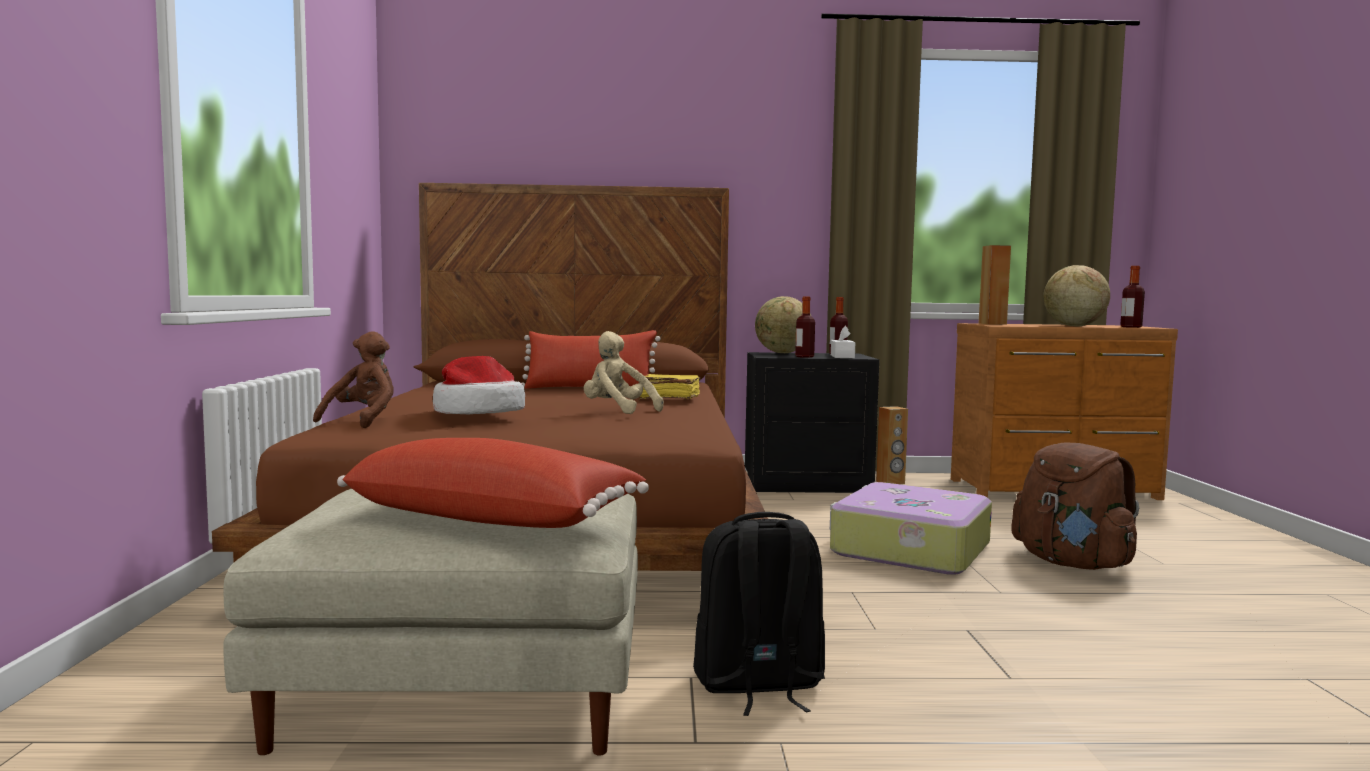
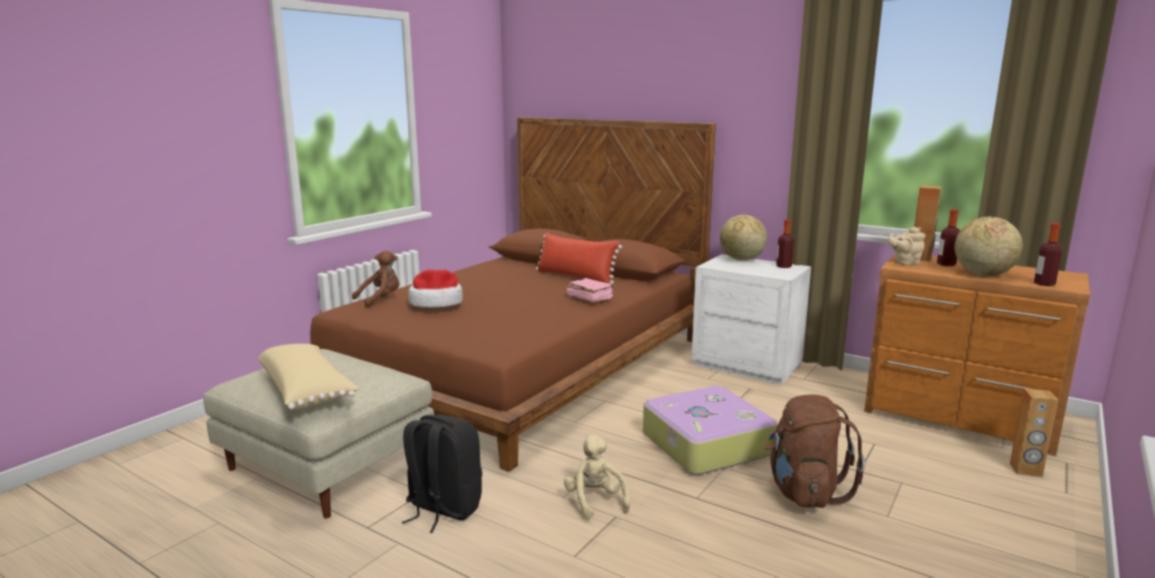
camera: 35 degrees right, 10 degrees up
(495, 518) = (307, 391): red pillow -> beige pillow
(617, 411) = (525, 309): beige plush toy -> beige plush toy (595, 501)
(668, 398) = (590, 298): yellow book -> pink book
(804, 357) = (737, 269): bottle -> bottle (946, 264)
(806, 483) = (747, 364): black nightstand -> white nightstand
(842, 356) = (771, 272): white tissue box -> none
(890, 482) = (818, 377): brown speaker -> brown speaker (1026, 470)
(994, 324) = (905, 262): none -> beige teapot

